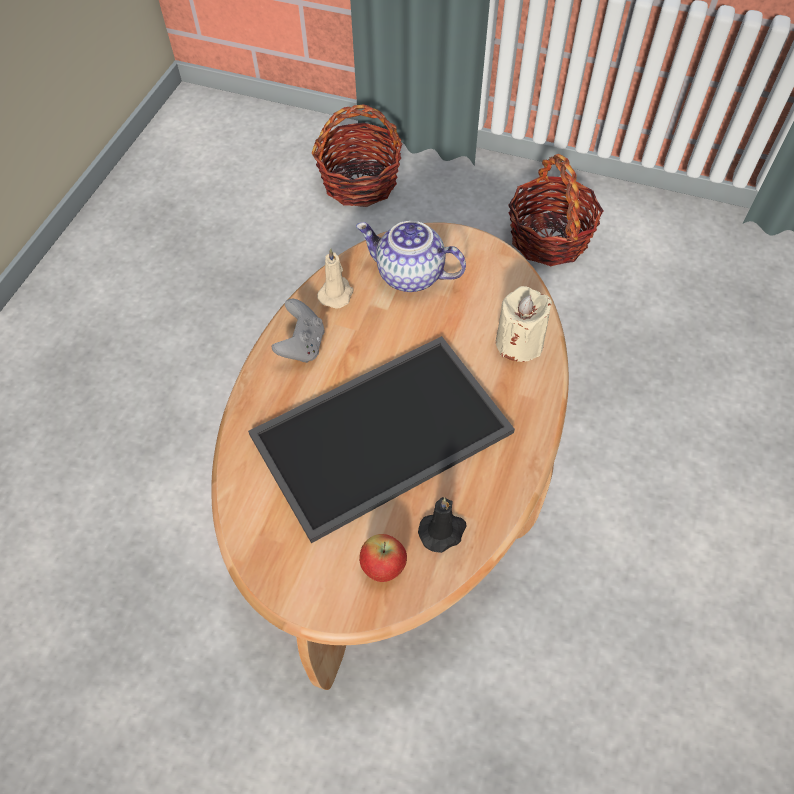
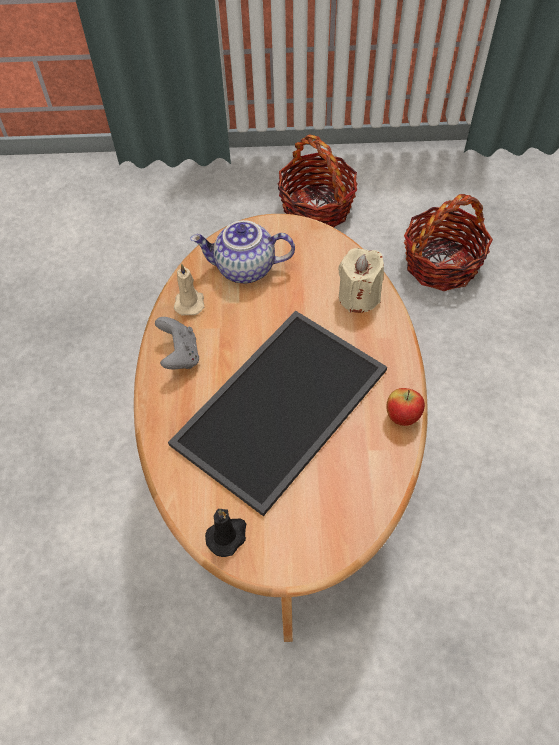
camera: 20 degrees left, 0 degrees up
(360, 182) = (136, 205): basket -> basket (441, 263)
(383, 567) = (331, 514): apple -> apple (402, 417)
(443, 531) = (366, 468): black candle -> black candle (227, 536)

